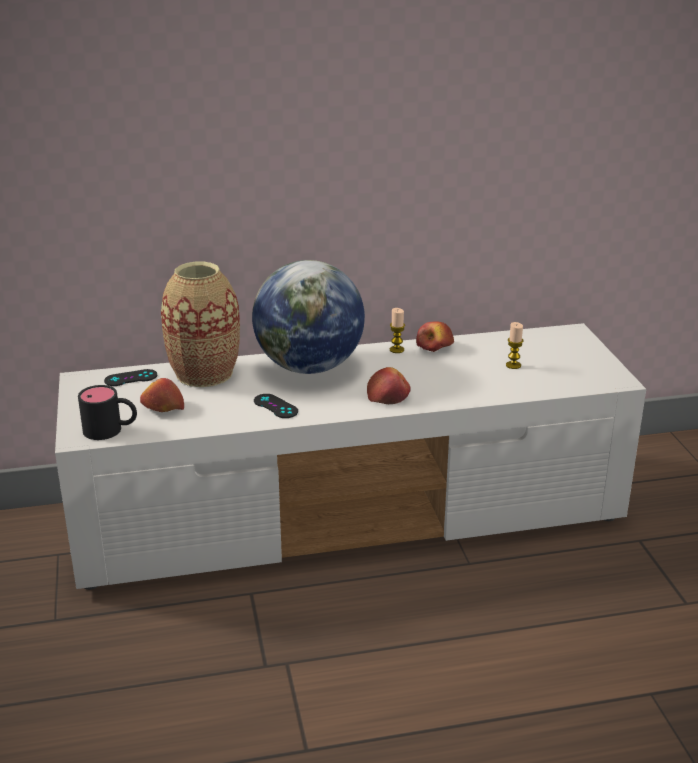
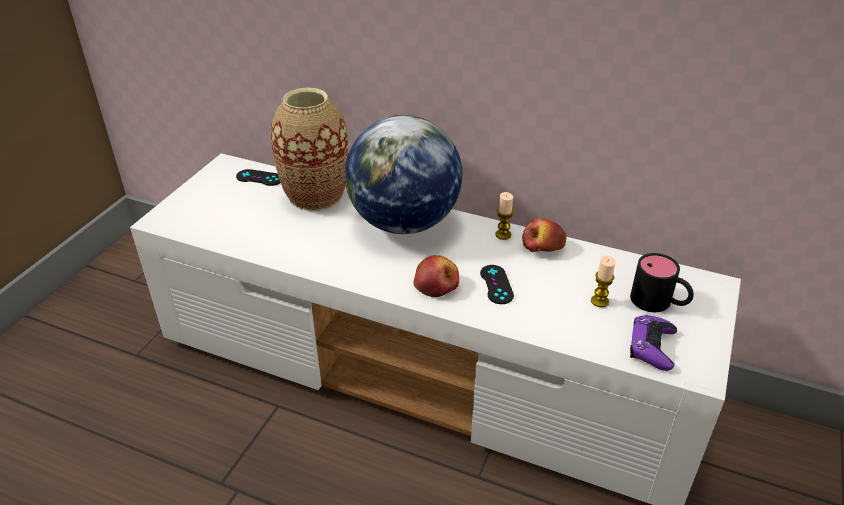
camera: 35 degrees right, 10 degrees up
(111, 430) = (187, 223): black mug -> black mug (659, 303)
(162, 407) = (246, 216): apple -> none
(275, 406) = (329, 253): black game controller -> black game controller (496, 284)
(575, 378) = (652, 347): none -> purple game controller

